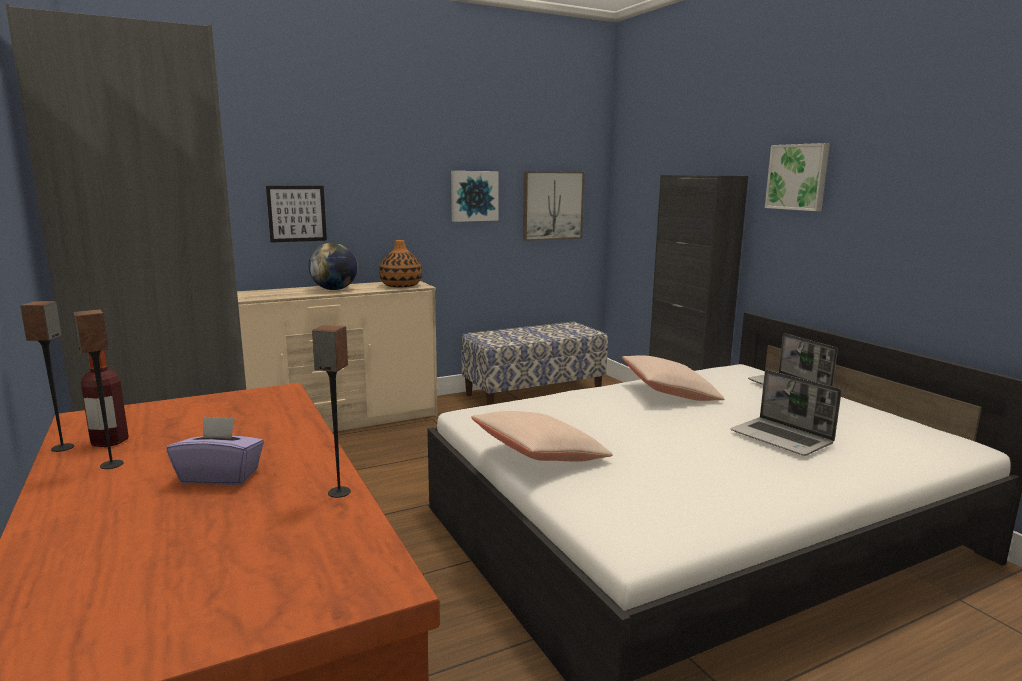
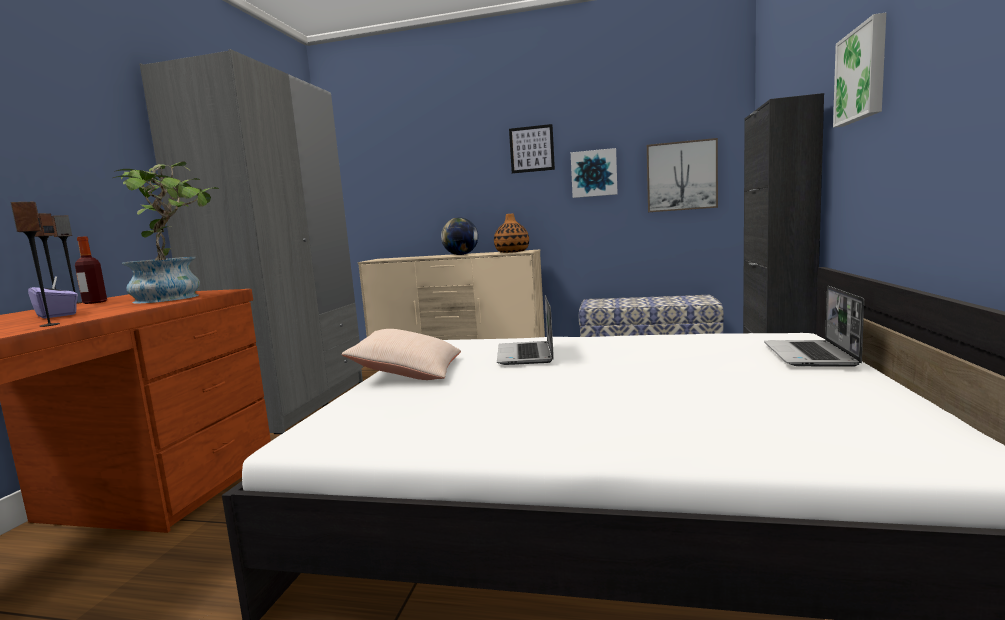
camera: 40 degrees right, 5 degrees down
(259, 413) = (177, 297): none -> potted plant
(297, 213) = (446, 198): picture -> picture (531, 149)
(669, 393) = (641, 346): beige pillow -> none
(782, 438) = (662, 396): laptop -> laptop (526, 355)

